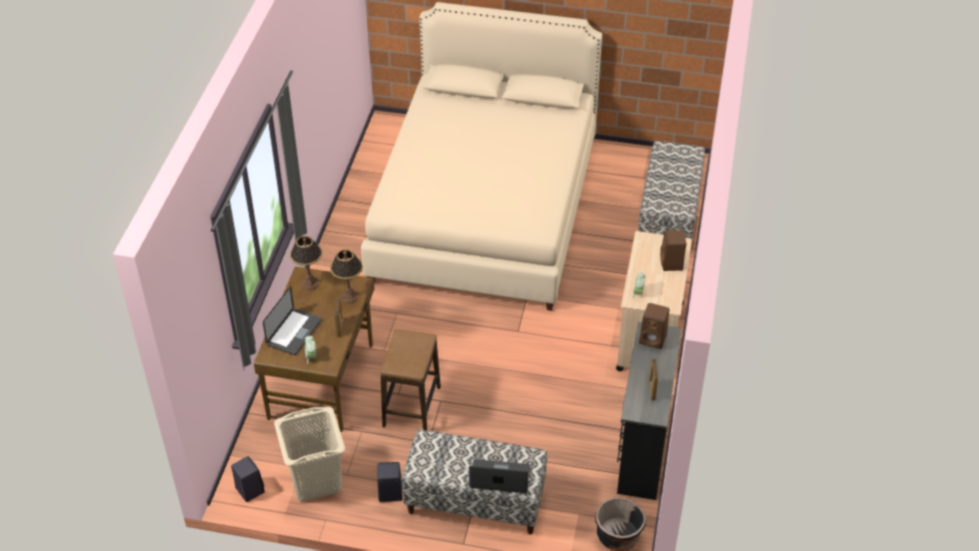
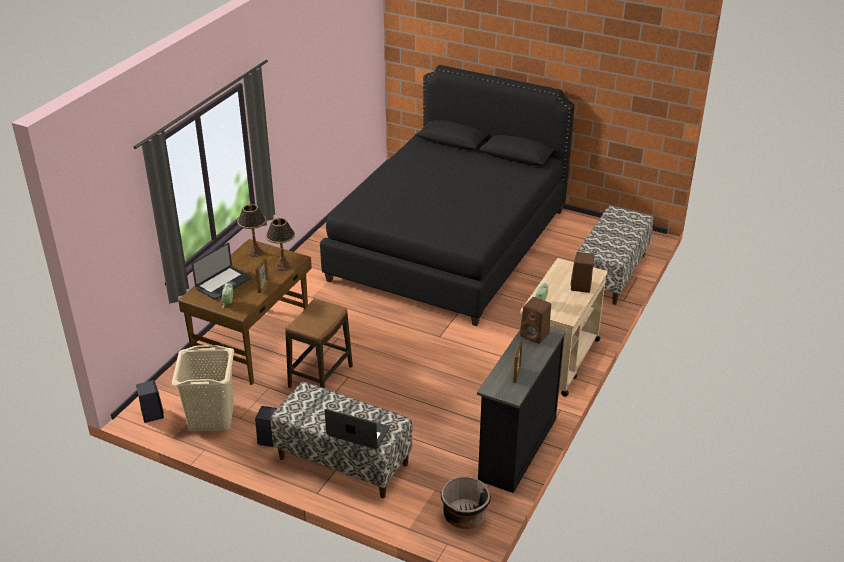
camera: 15 degrees right, 10 degrees down
(485, 209) = (449, 244): beige bed -> black bed

